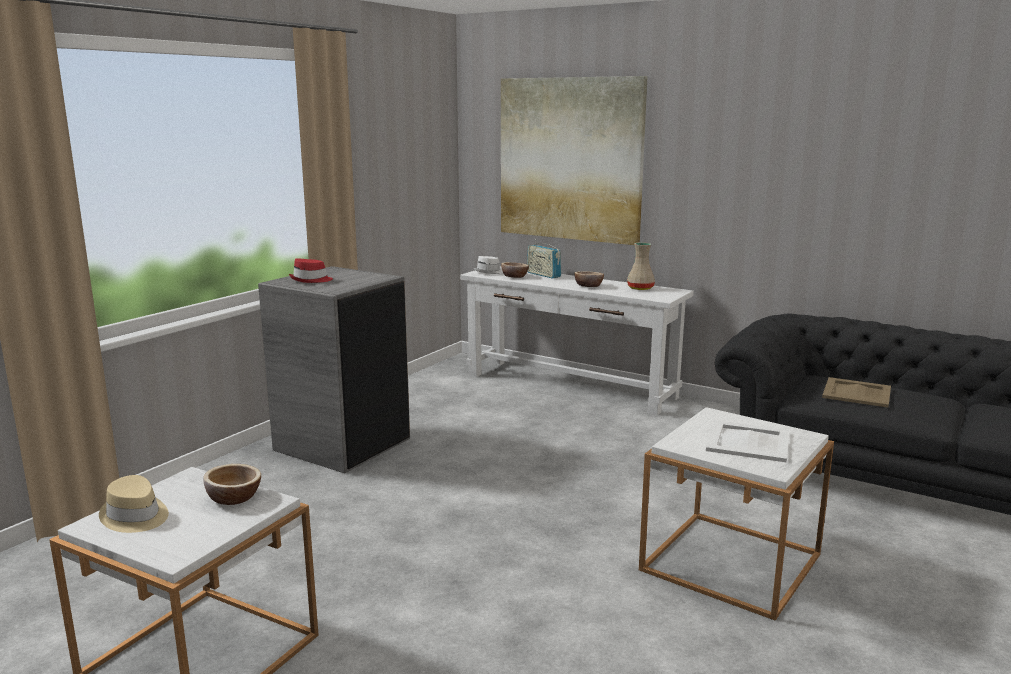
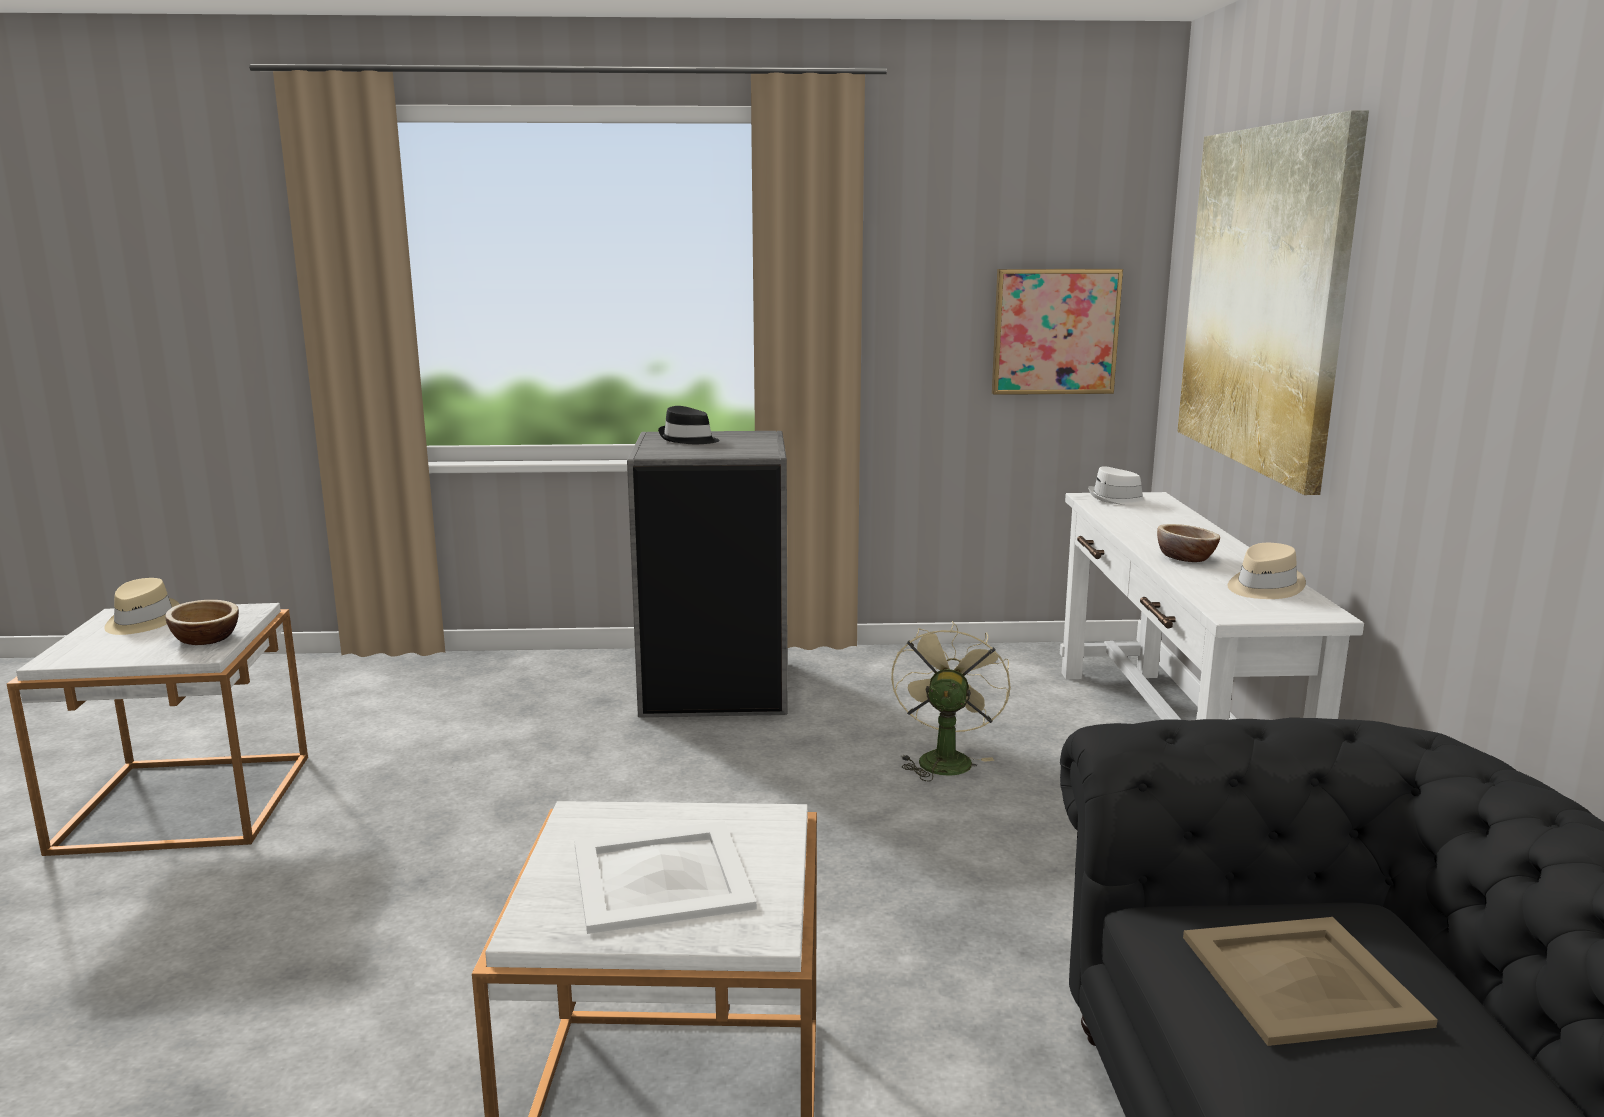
camera: 55 degrees right, 0 degrees up
(311, 280) = (688, 439): red hat -> black hat
(422, 186) = (1055, 331): none -> picture
(513, 423) = (944, 758): none -> beige fan
(514, 276) = (1127, 514): bowl -> none
(543, 275) = (1184, 523): radio -> none
(640, 288) = (1263, 587): beige vase -> beige hat

